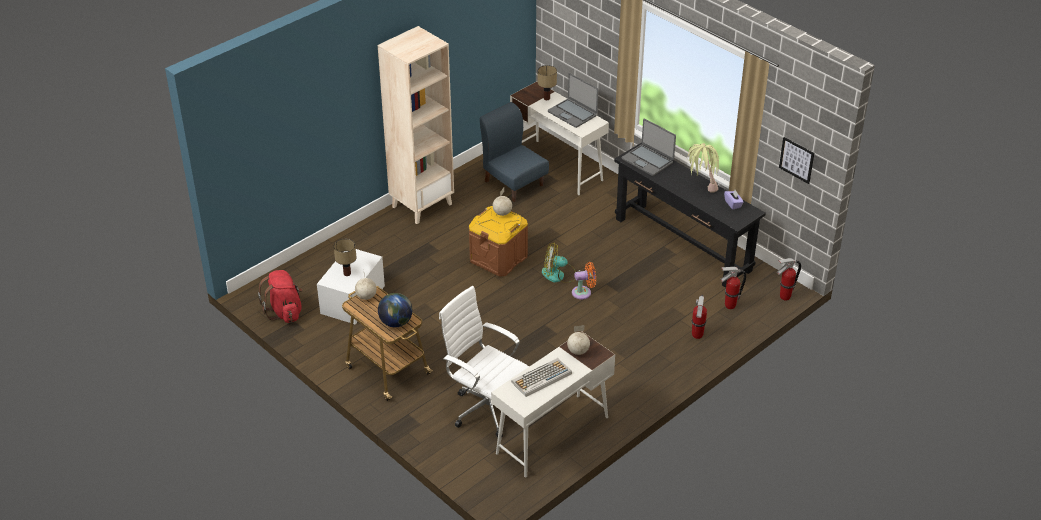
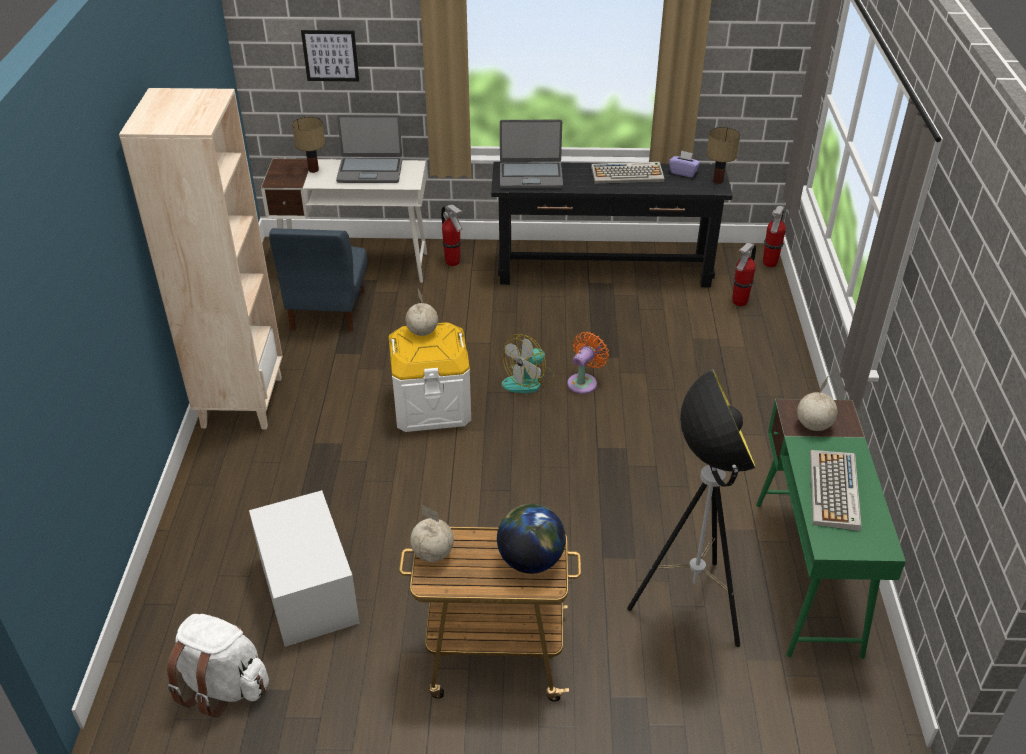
camera: 45 degrees left, 0 degrees up
(285, 312) = (223, 685): red backpack -> white backpack
(347, 274) = (303, 549): table lamp -> table lamp (718, 181)
(486, 409) = (689, 605): white office chair -> floor lamp
(498, 258) = (431, 405): brown storage box -> white storage box
(513, 183) = (327, 310): blue chair -> blue chair turned 90 degrees counterclockwise
(552, 435) = (807, 576): white desk -> green desk
(697, 335) = (759, 351): fire extinguisher -> fire extinguisher (453, 262)
(700, 188) = (627, 174): potted plant -> keyboard
(796, 160) = (753, 70): picture -> picture (330, 55)

